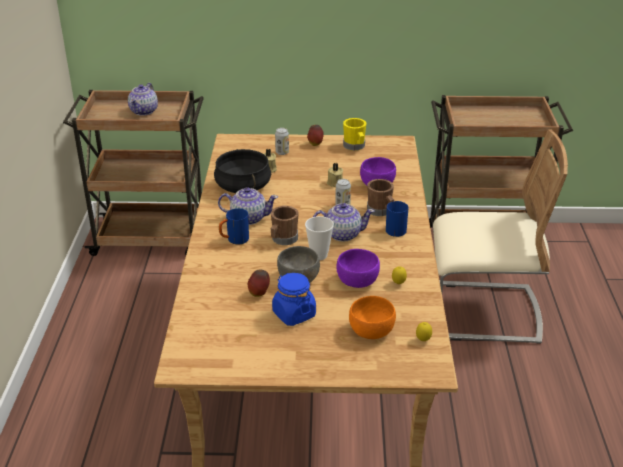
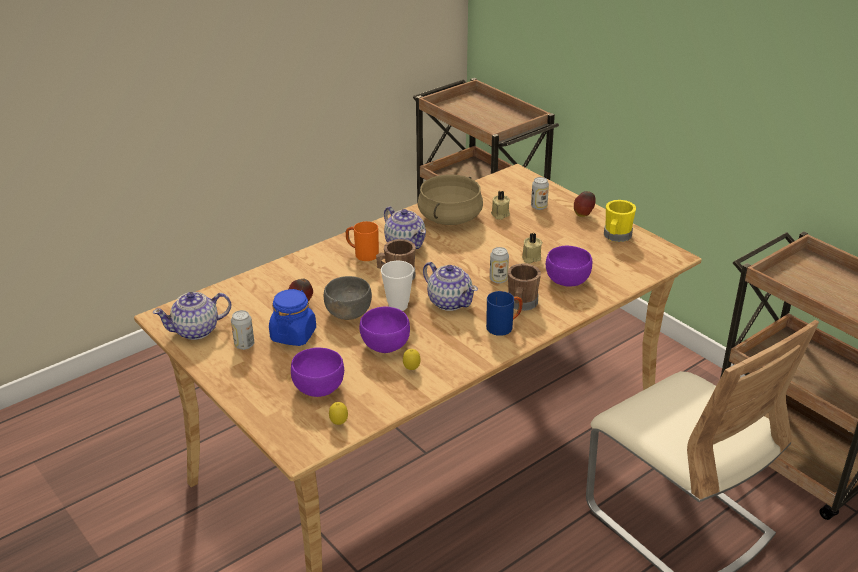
camera: 50 degrees right, 0 degrees up
(144, 111) = (493, 116): teapot -> teapot (197, 330)
(234, 240) = (362, 254): blue mug -> orange mug
(243, 187) = (450, 218): black cooking pot -> beige cooking pot
(275, 342) = (244, 345): none -> can
(370, 331) = (318, 387): orange bowl -> purple bowl

